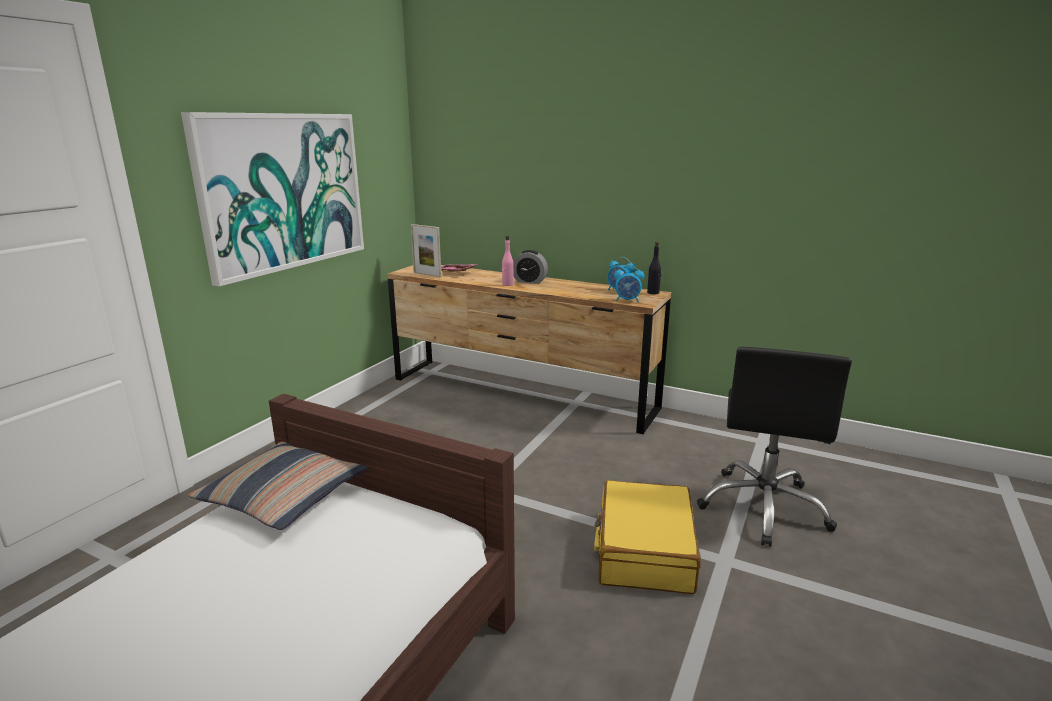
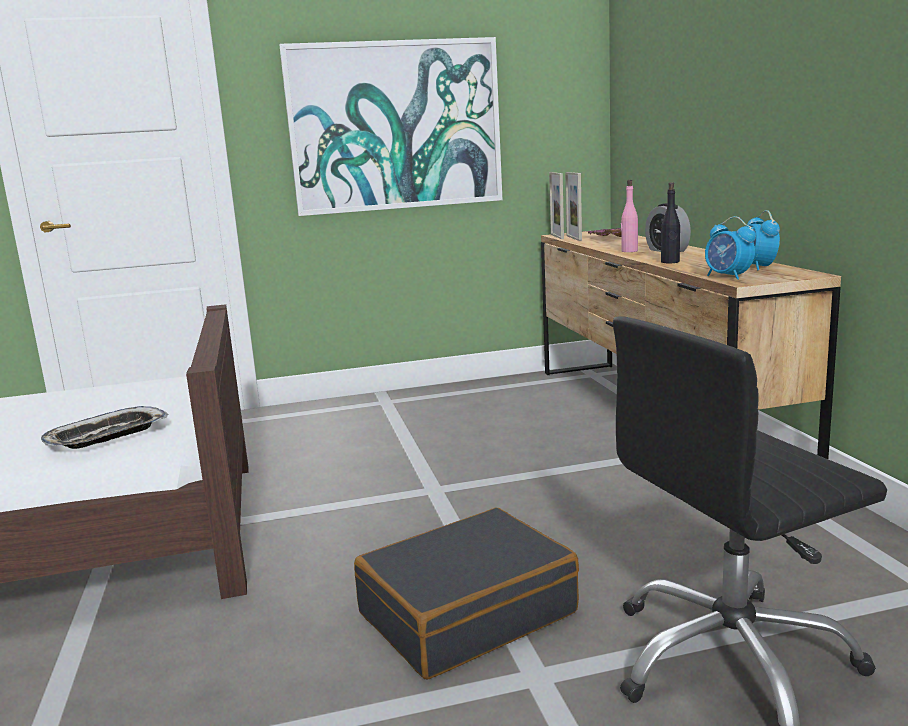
camera: 50 degrees right, 5 degrees down
(284, 497) = (152, 388): pillow -> none
(384, 551) = (107, 436): none -> tray
(408, 274) = (557, 236): none -> picture frame
(644, 550) = (466, 612): yellow suitcase -> black suitcase
(653, 293) = (803, 274): black bottle -> black bottle (670, 262)

